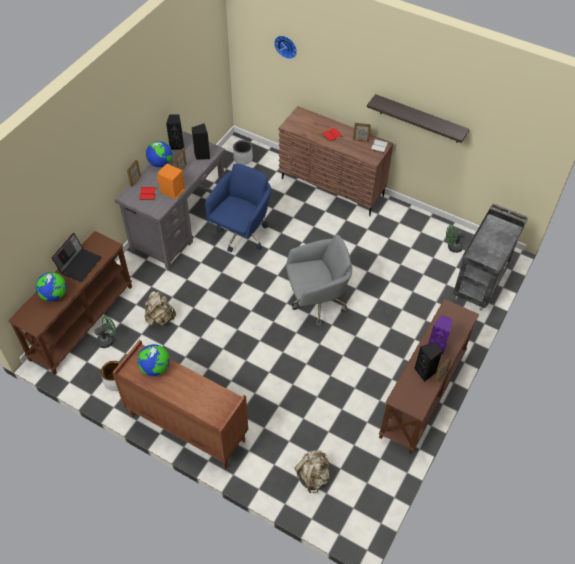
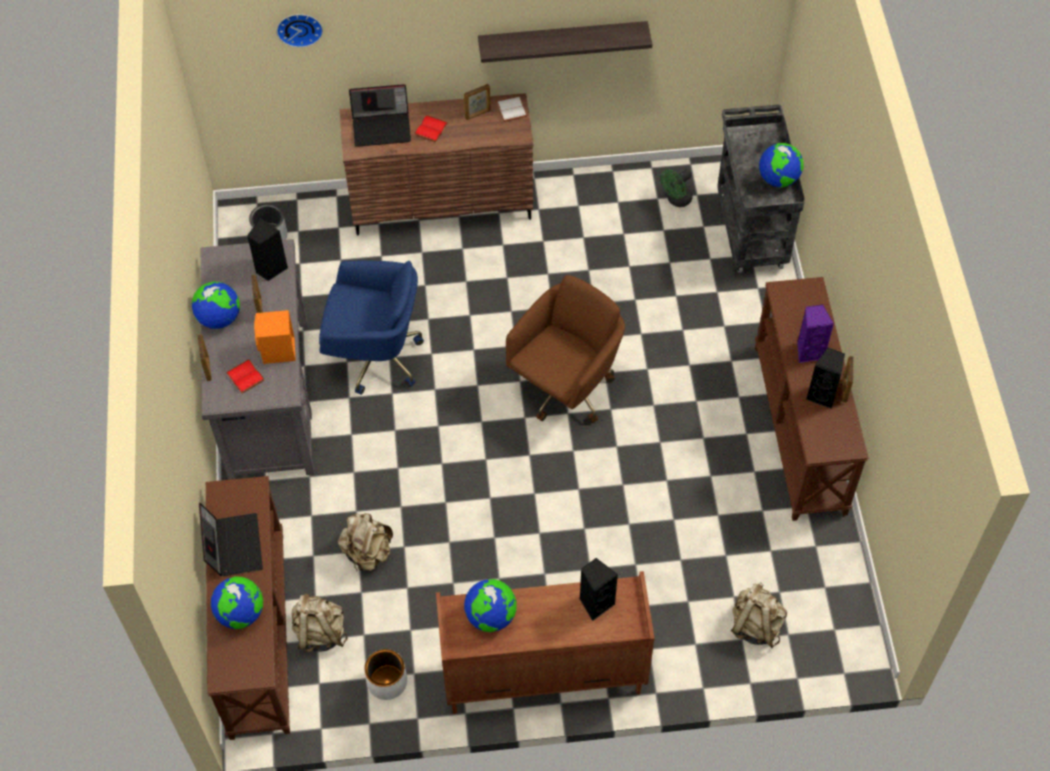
camera: 35 degrees left, 5 degrees up
(108, 339) = (320, 632): green fan -> beige backpack
(177, 145) = (218, 275): black speaker -> black speaker (595, 603)
(241, 236) = (376, 359): blue office chair -> blue office chair turned 105 degrees clockwise
(310, 123) = (382, 127): none -> laptop
(316, 303) = (565, 392): grey office chair -> brown office chair
(496, 253) = (778, 179): none -> globe

